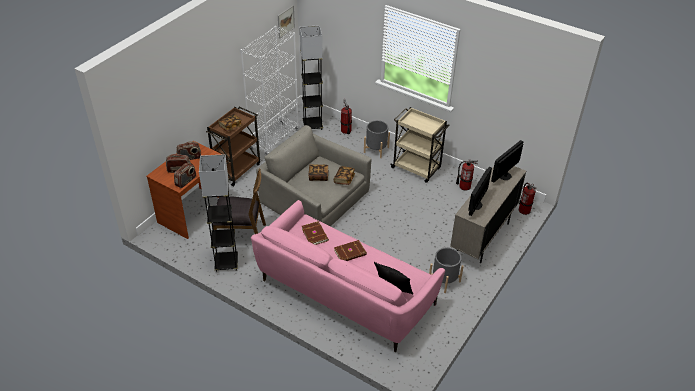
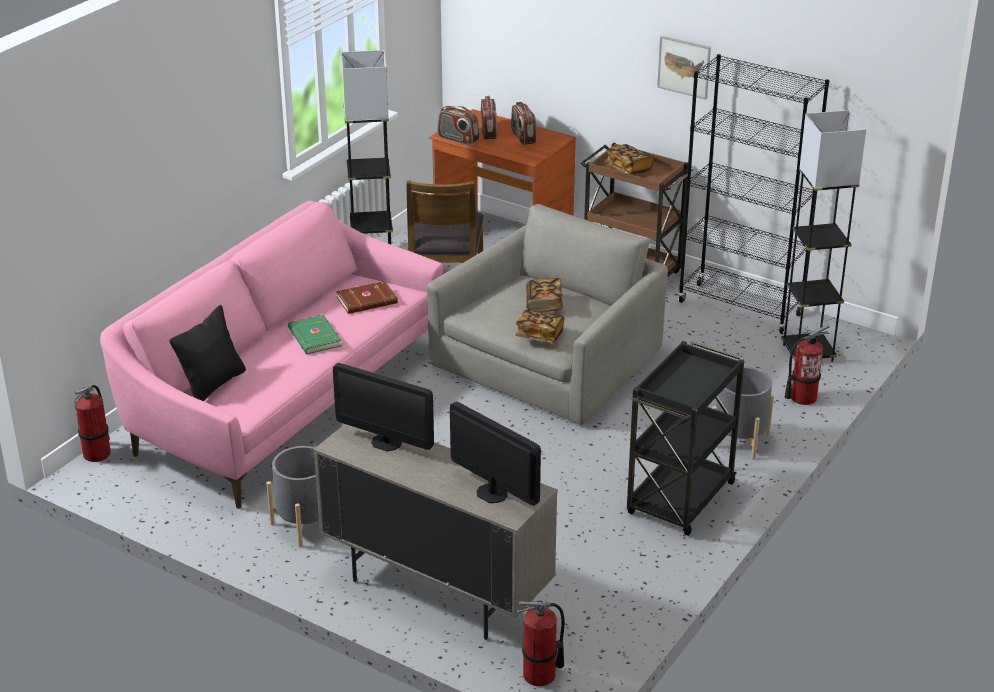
camera: 90 degrees right, 10 degrees down
(274, 139) = (740, 308): white bookcase -> black bookcase
(285, 21) = (880, 104): picture -> picture (684, 67)
(350, 253) = (313, 337): brown book -> green book
(416, 168) = (680, 500): beige cart -> black cart
(464, 186) = (623, 575): fire extinguisher -> fire extinguisher (97, 454)

